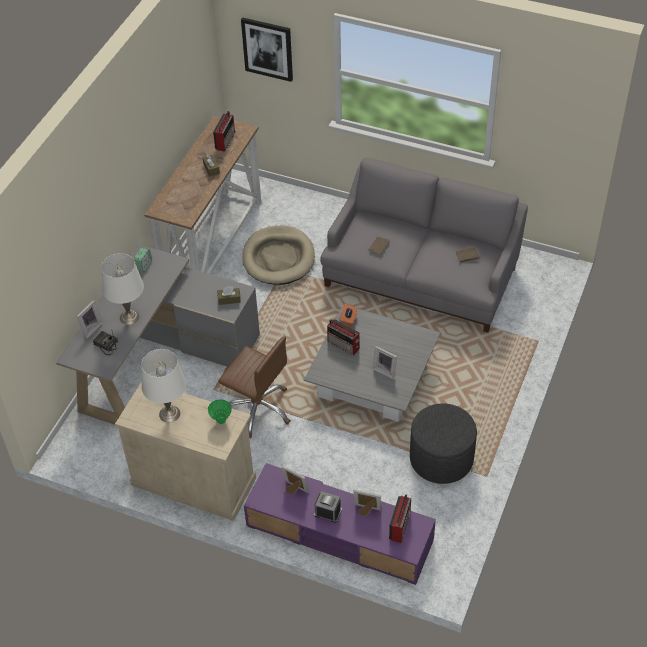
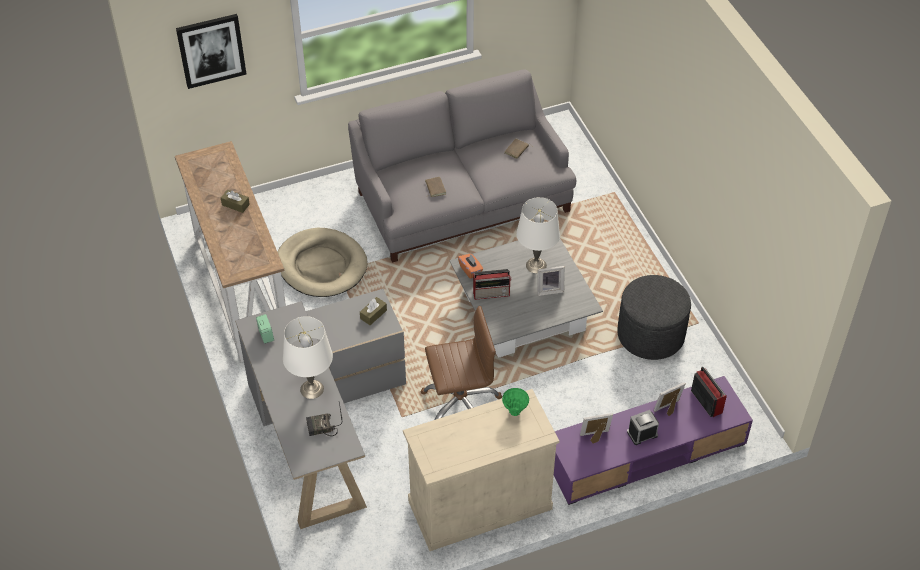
camera: 45 degrees left, 0 degrees up
(90, 328) = (287, 424): picture frame -> none
(169, 414) = (464, 440): white table lamp -> white table lamp (536, 265)
(225, 140) = (216, 171): radio -> none

